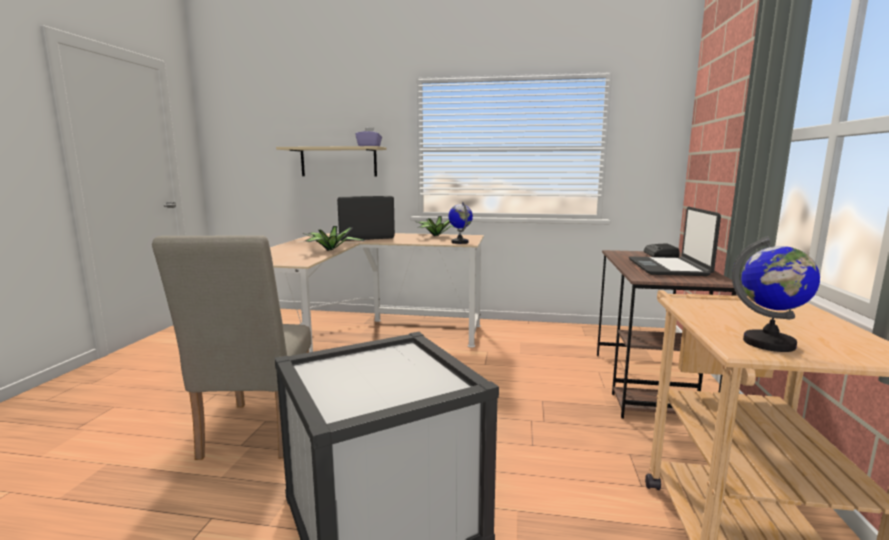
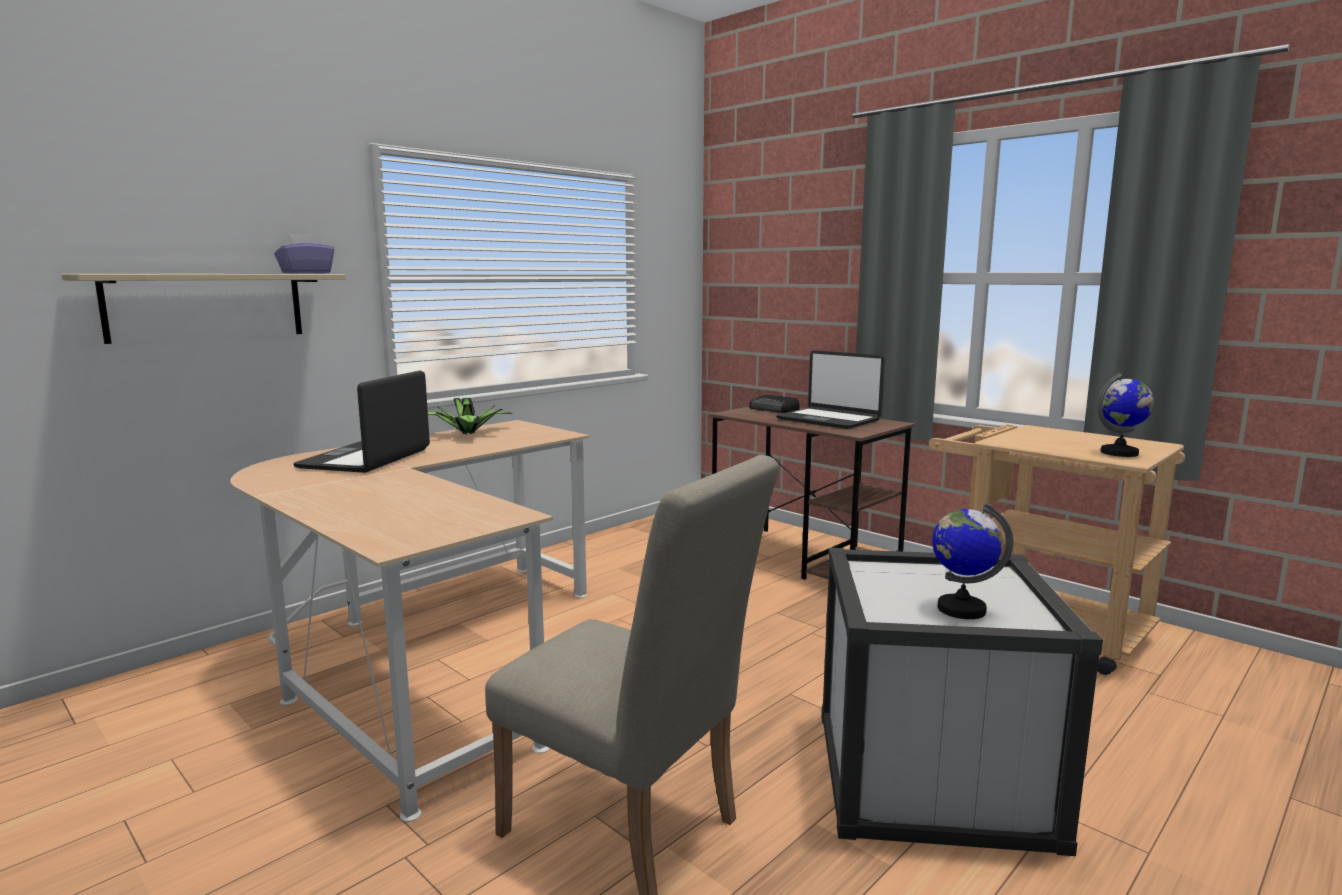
camera: 55 degrees left, 0 degrees up
(330, 250) = (441, 489): potted plant -> none
(460, 242) = (548, 435): globe -> globe (961, 609)

